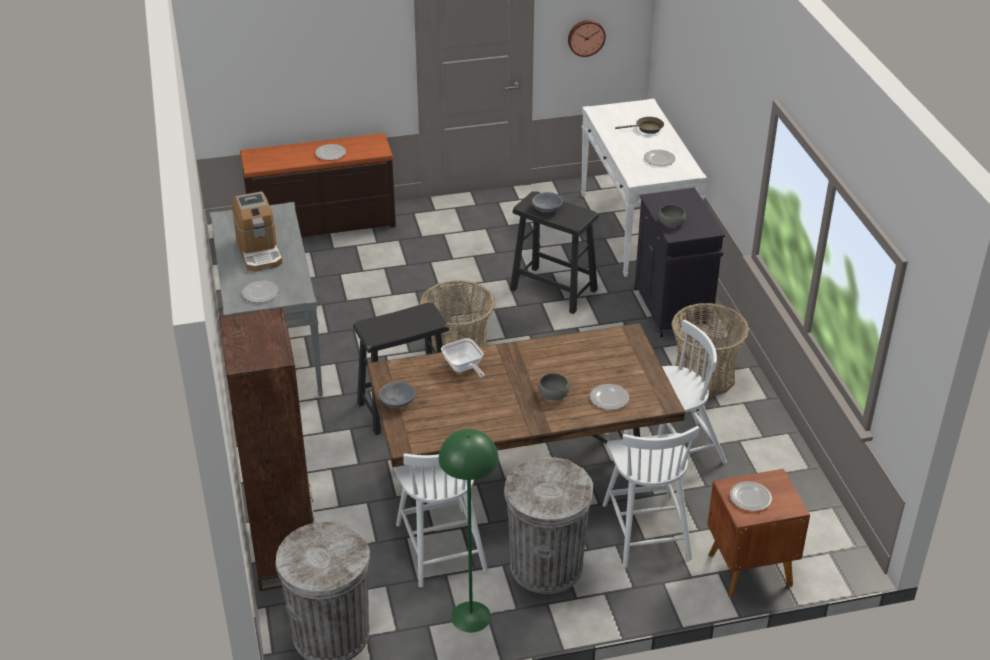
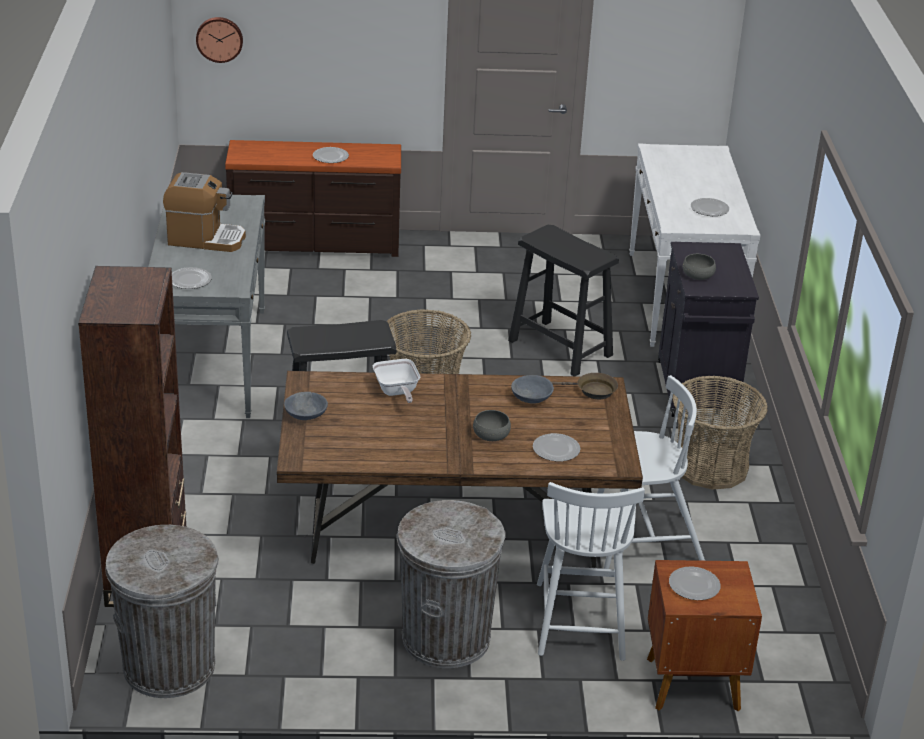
camera: 10 degrees right, 5 degrees down
(259, 251) = (205, 239): coffee machine -> coffee machine turned 75 degrees counterclockwise
(440, 546) = (329, 595): white chair -> none
(471, 616) = (338, 675): green floor lamp -> none
(547, 209) = (559, 244): grey bowl -> grey bowl (532, 398)
(586, 37) = (653, 61): wall clock -> wall clock (219, 39)
(646, 129) = (706, 175): brown frying pan -> brown frying pan (592, 390)

